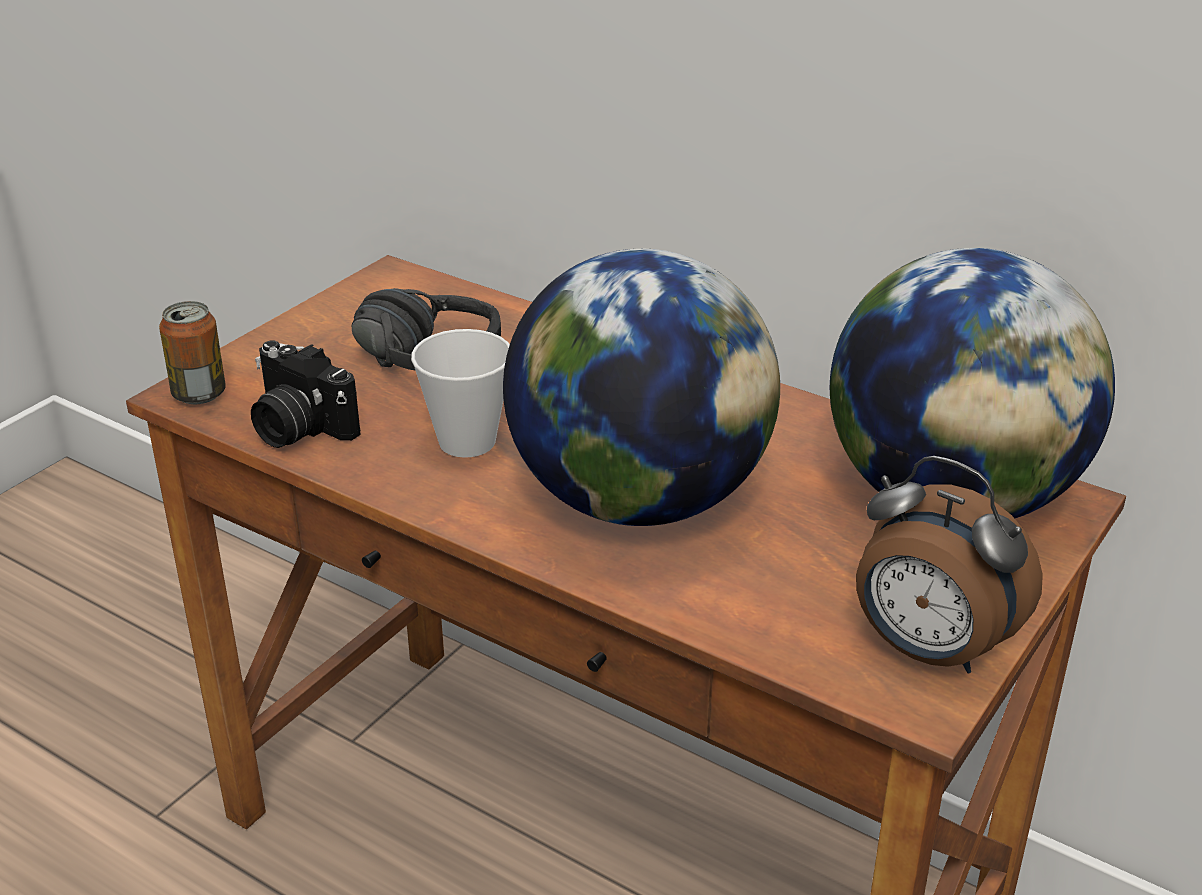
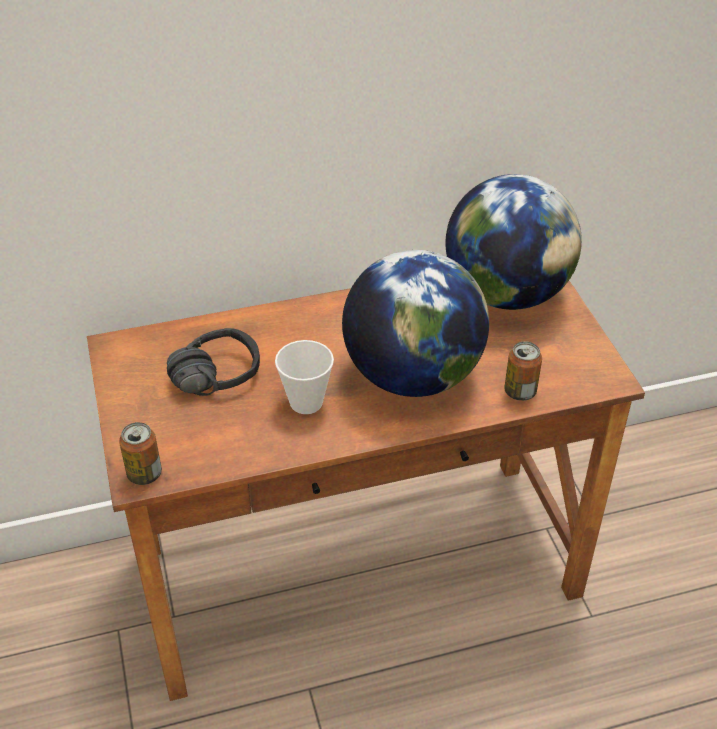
camera: 50 degrees left, 10 degrees up
(297, 428) = (224, 453): camera -> none
(748, 615) = (520, 392): none -> can
(928, 651) = (586, 360): alarm clock -> none

